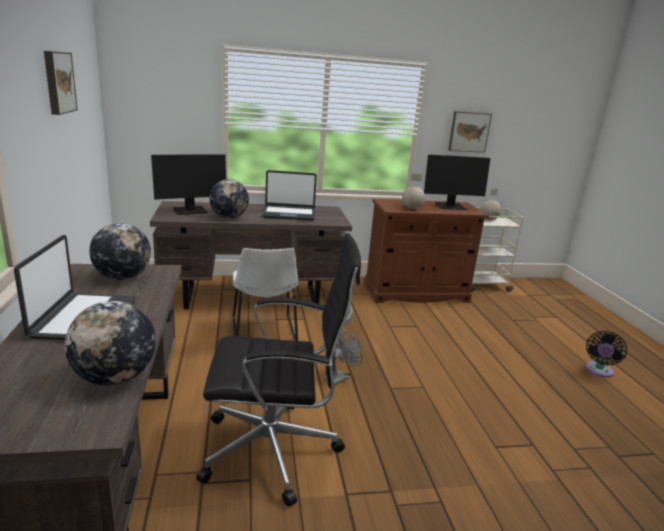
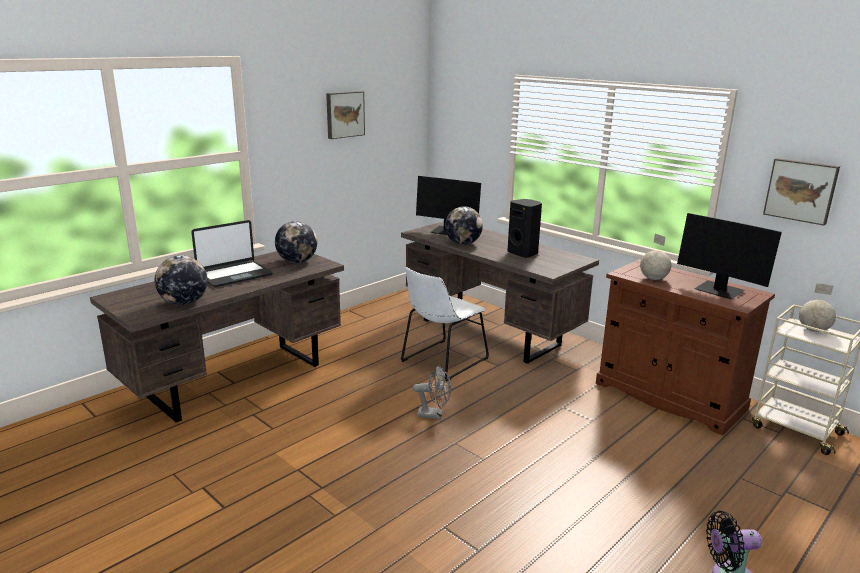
camera: 55 degrees right, 0 degrees up
(274, 450) = (310, 424): black office chair -> none
(289, 214) = (523, 253): laptop -> black speaker

